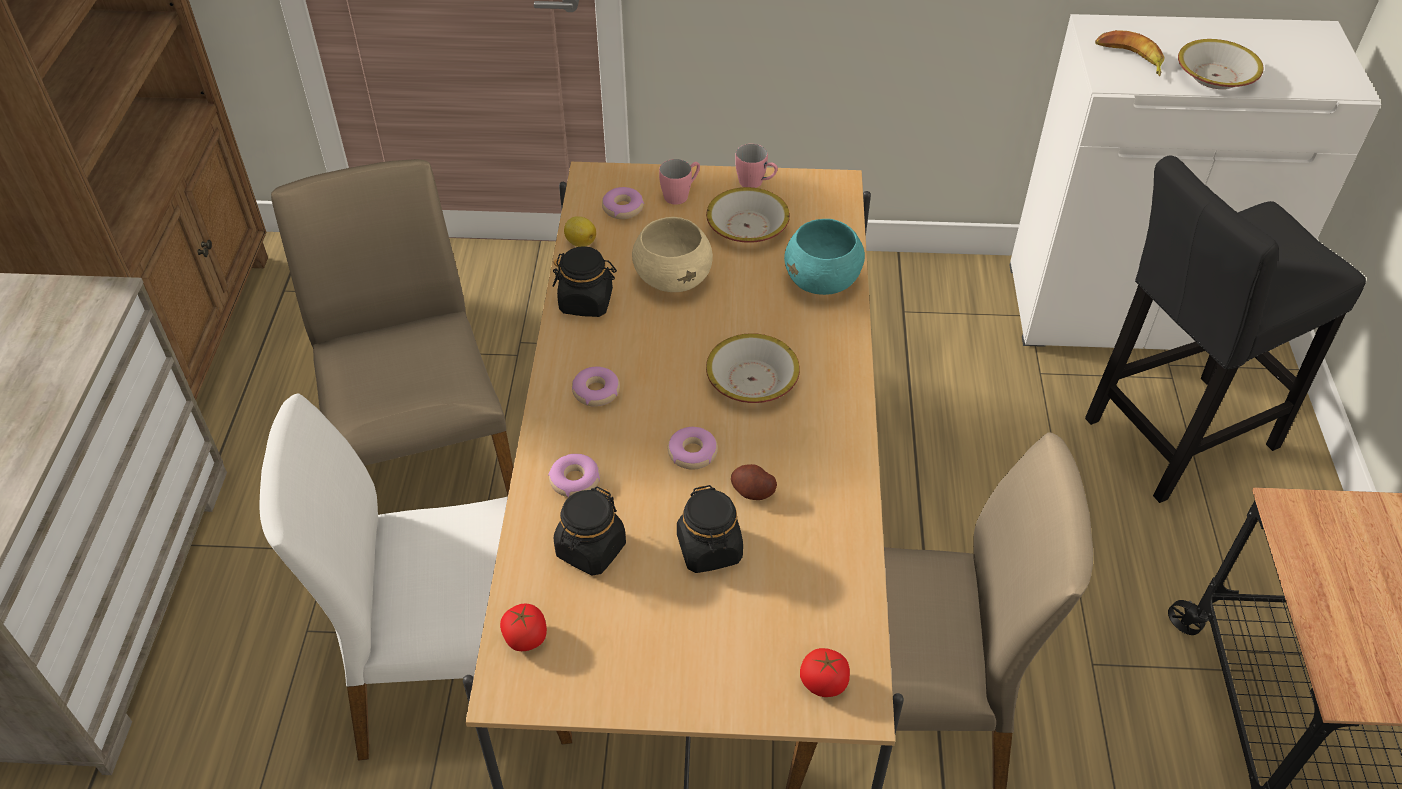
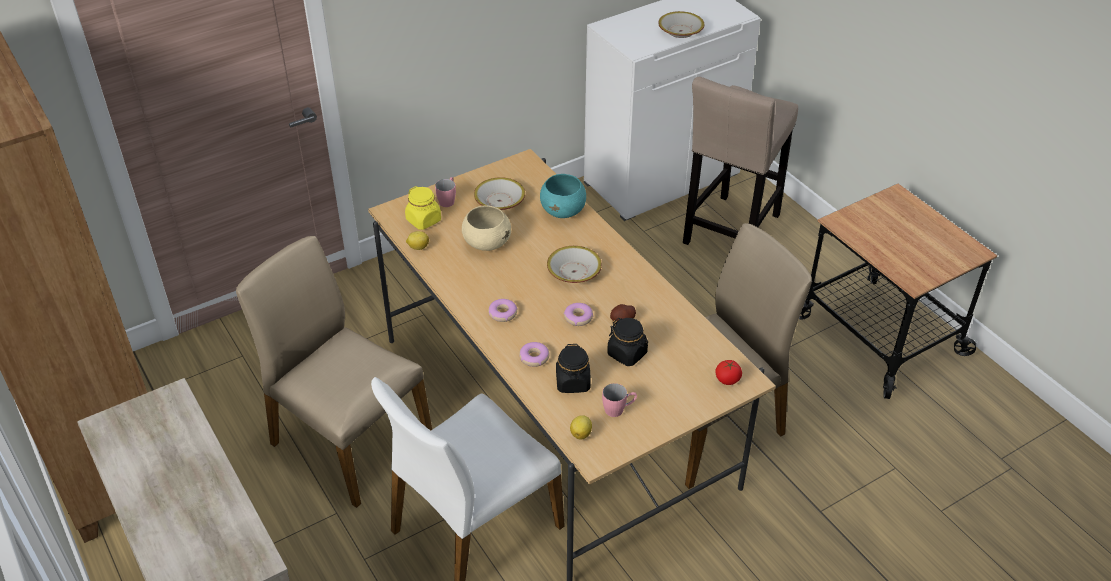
camera: 35 degrees left, 5 degrees down
(526, 638) = (581, 433): tomato -> lemon
(586, 302) = (453, 274): black jar -> none
(623, 208) = (424, 220): donut -> yellow jar
(756, 183) = (482, 177): pink mug -> pink mug (618, 409)
(1130, 58) = (635, 37): banana -> none
(1173, 438) = (729, 233): black stool -> beige stool

